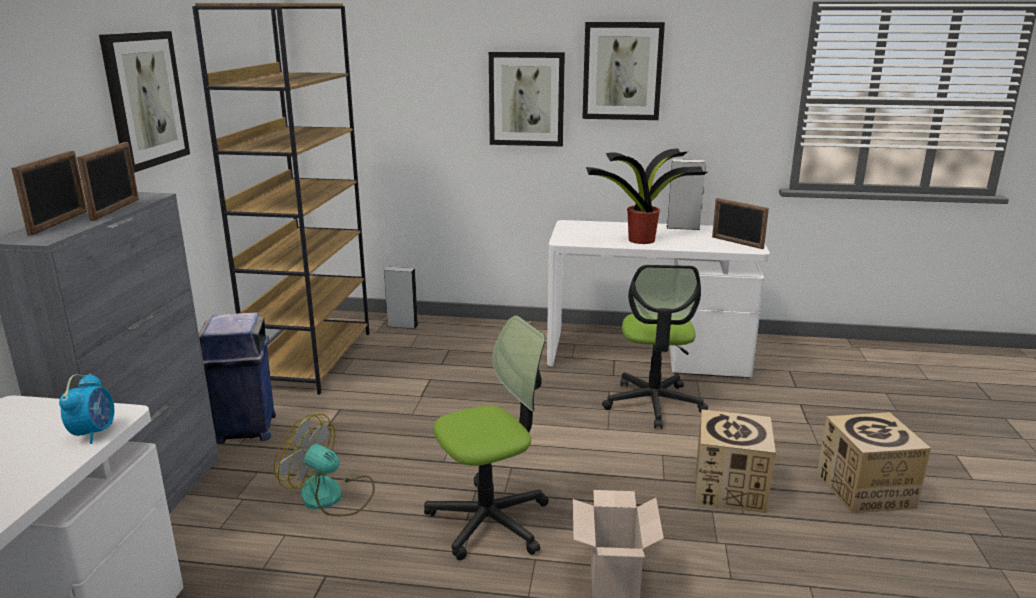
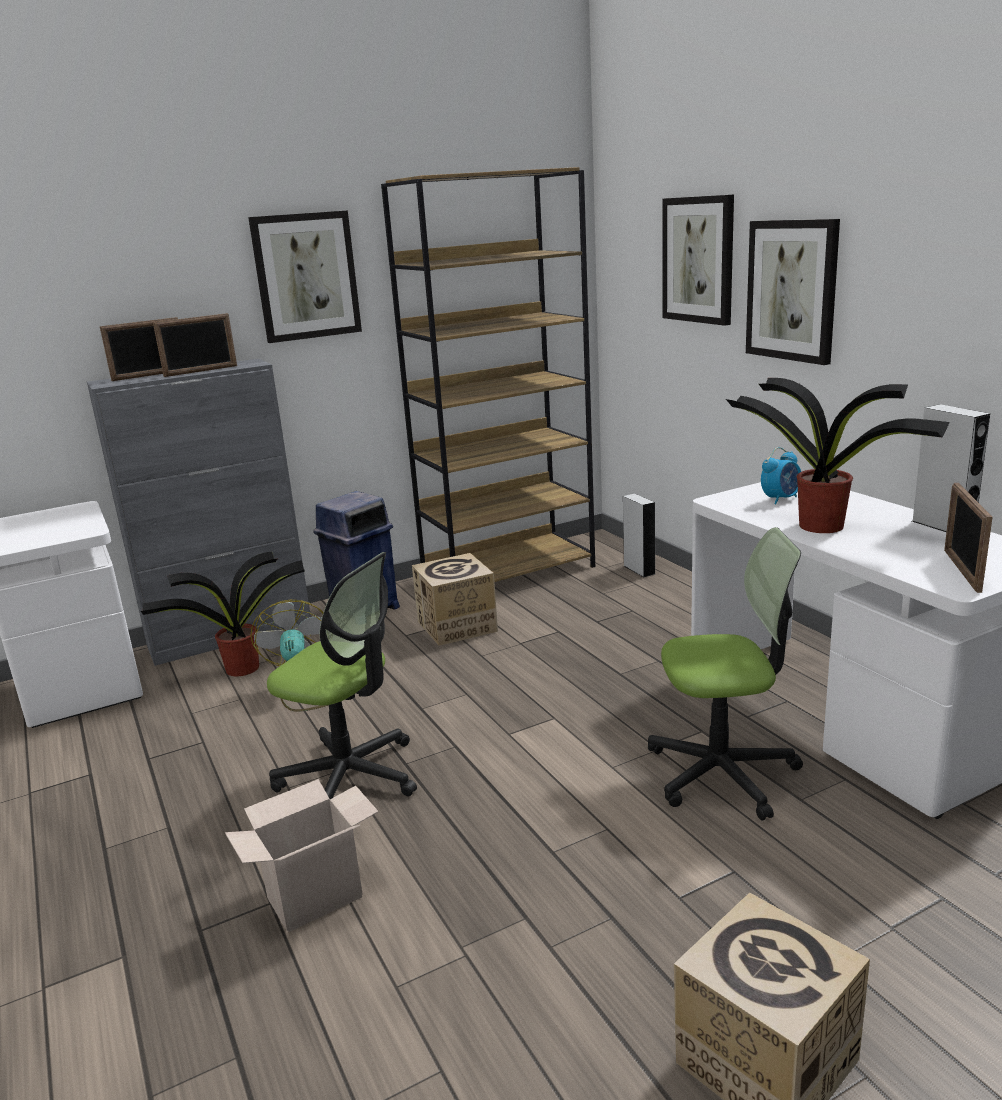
camera: 55 degrees right, 0 degrees up
(94, 433) = (56, 537): alarm clock -> alarm clock (781, 499)
(229, 519) = (240, 668): none -> potted plant
(622, 71) = (914, 249): picture -> picture (698, 260)
(653, 404) = (722, 772): office chair -> office chair turned 150 degrees counterclockwise
(729, 488) = (596, 913): cardboard box -> cardboard box (457, 626)

